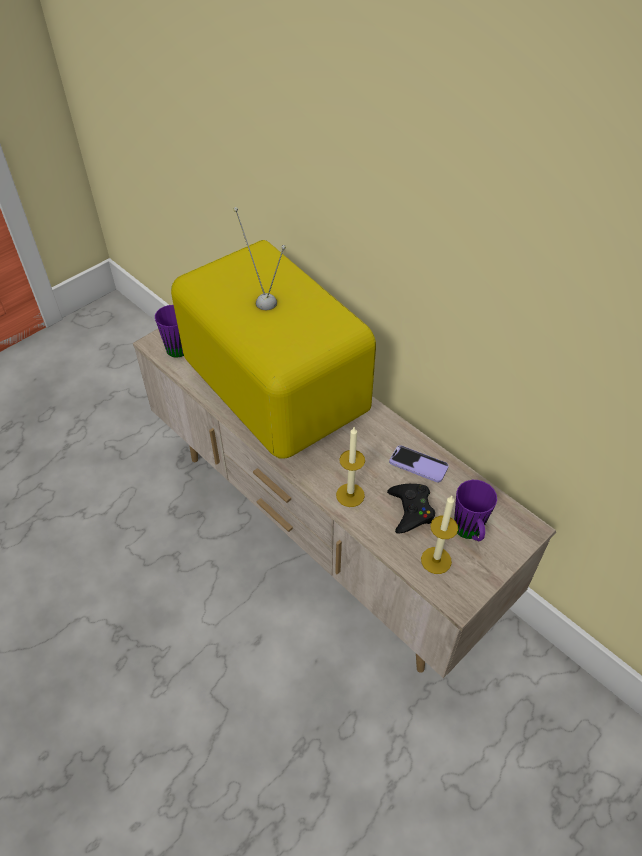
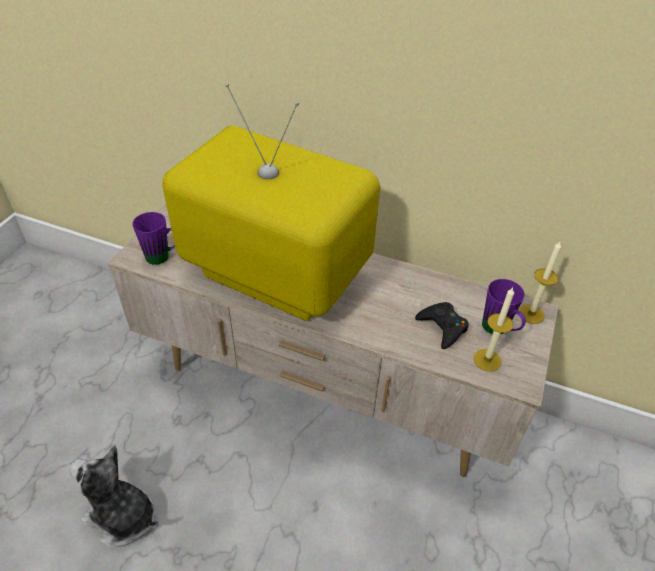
camera: 25 degrees left, 5 degrees down
(87, 581) = (122, 517): none -> plush toy
(350, 495) = (386, 331): candle -> candle (531, 314)
(418, 465) = (426, 290): phone -> none

